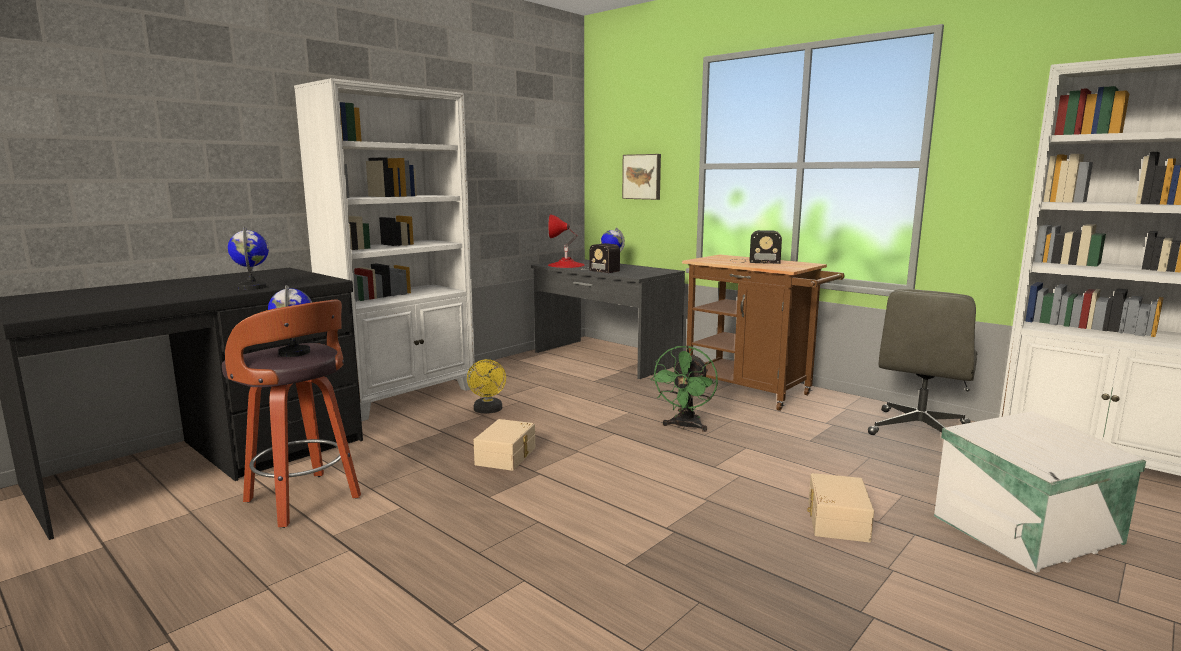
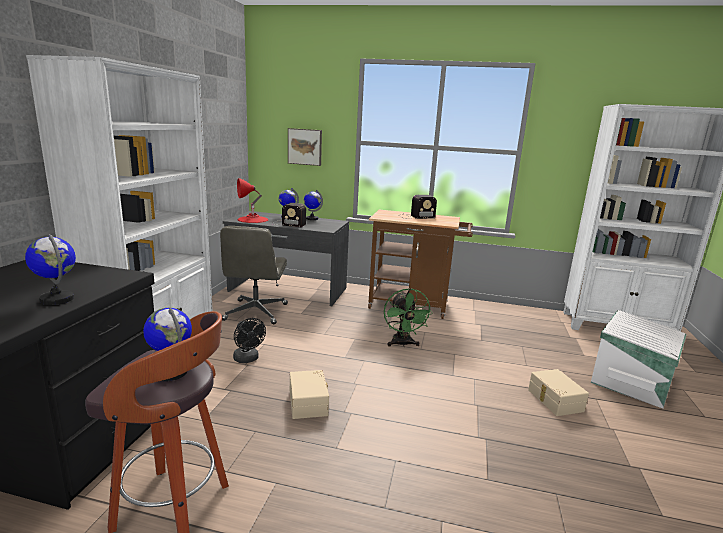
camera: 30 degrees left, 5 degrees up
(488, 411) = (248, 359): yellow fan -> black fan
(639, 267) = (312, 218): none -> globe
(919, 431) = (524, 320): grey office chair -> grey office chair (256, 312)

